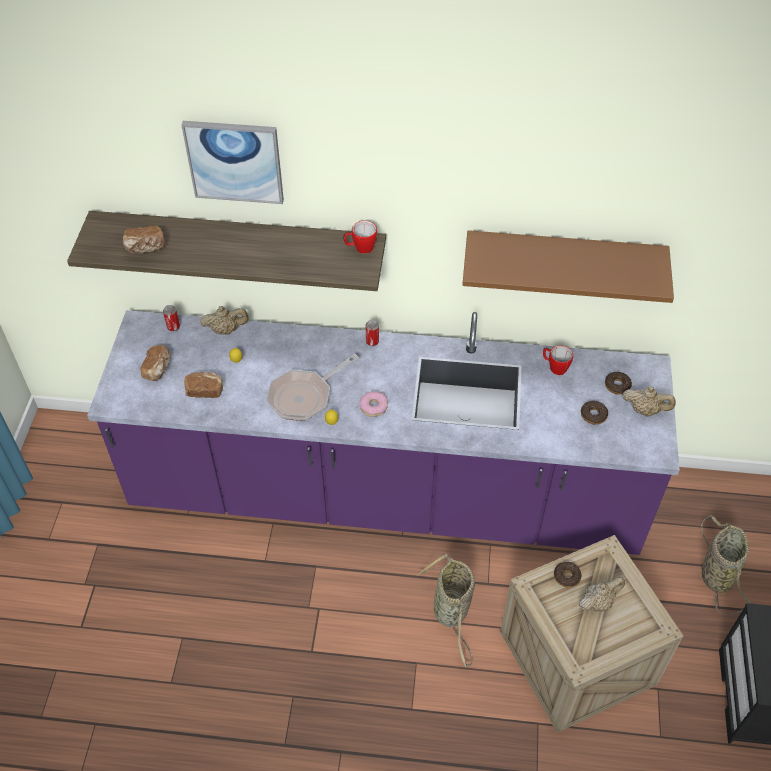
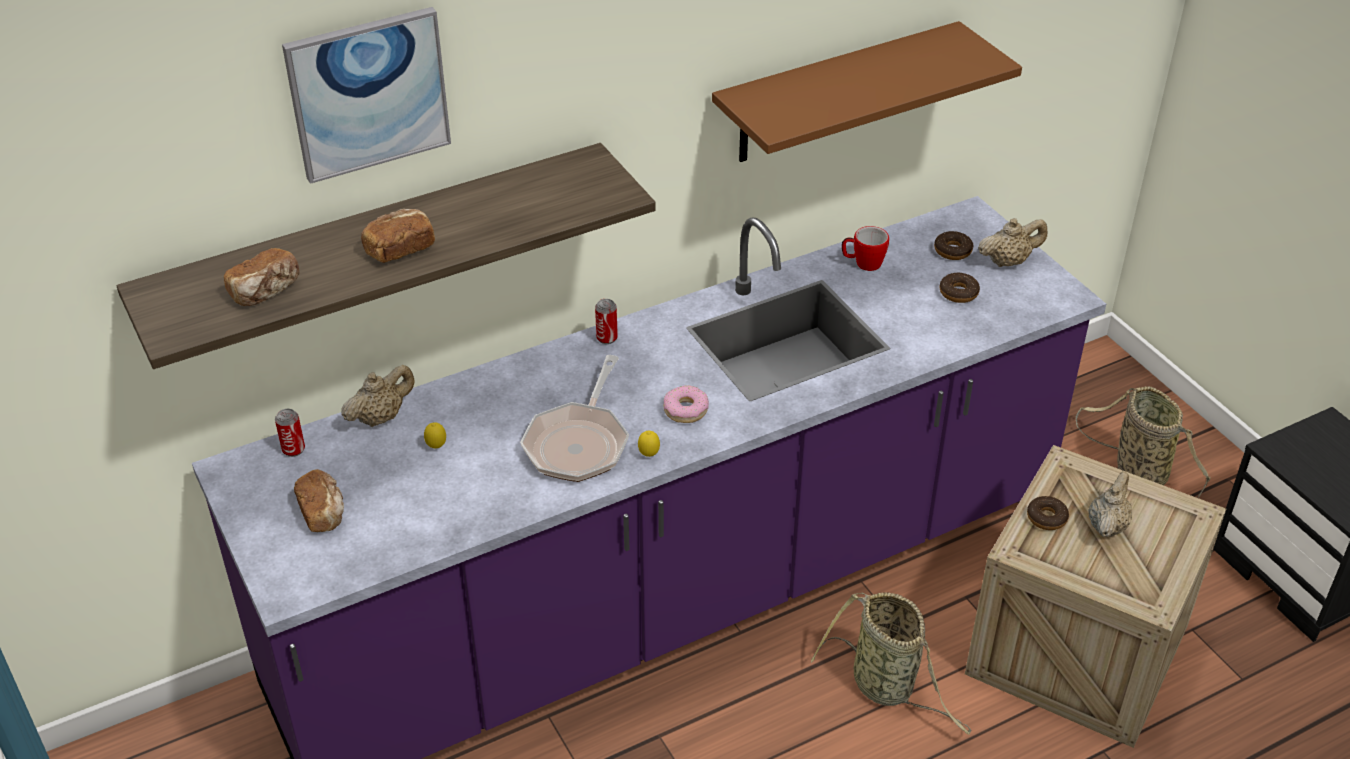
camera: 35 degrees left, 10 degrees down
(204, 390) = (424, 504): bread -> bread (399, 249)
(360, 248) = (585, 170): mug -> none

